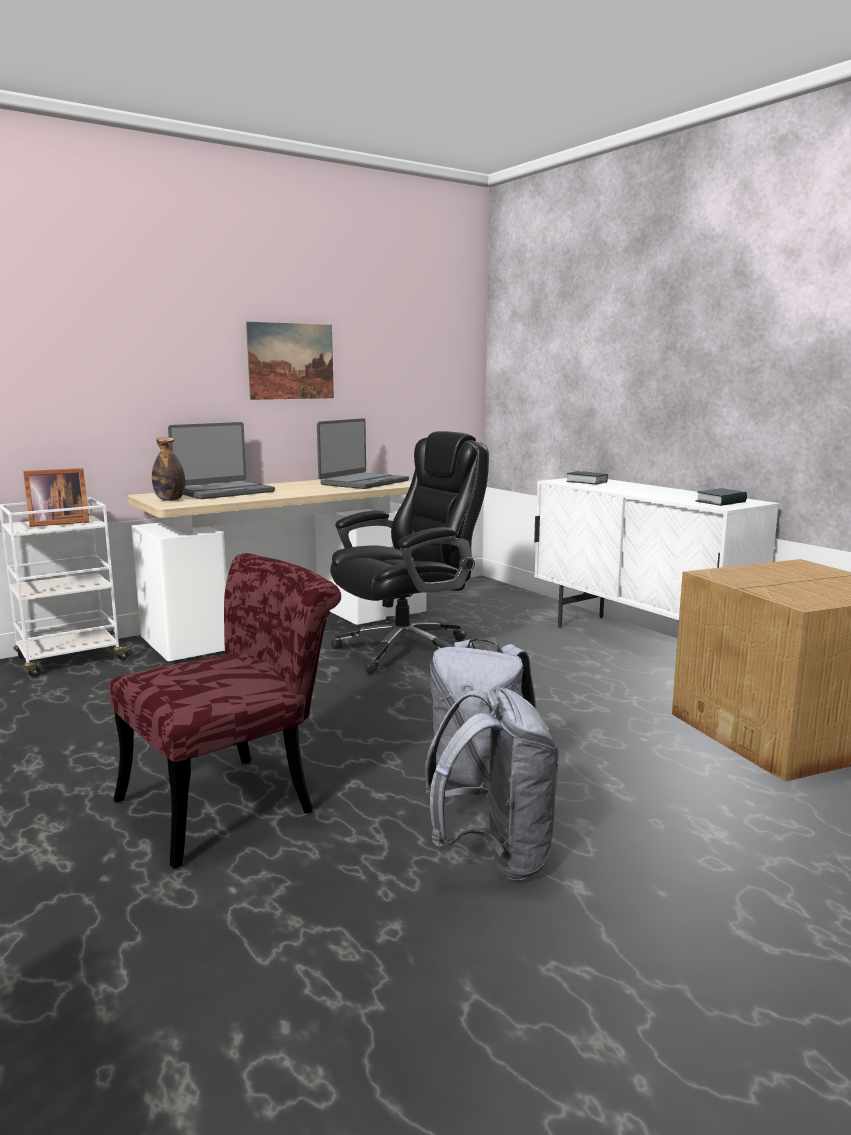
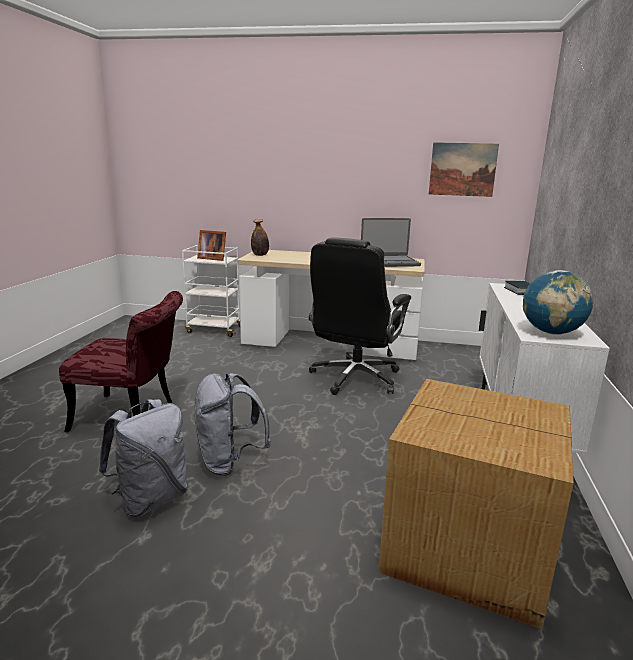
camera: 45 degrees right, 5 degrees up
(223, 492) = (298, 255): laptop -> none
(291, 361) = (365, 176): picture -> picture (462, 169)
(407, 650) = (354, 379): black office chair -> black office chair turned 105 degrees clockwise
(721, 502) = (551, 332): book -> globe

